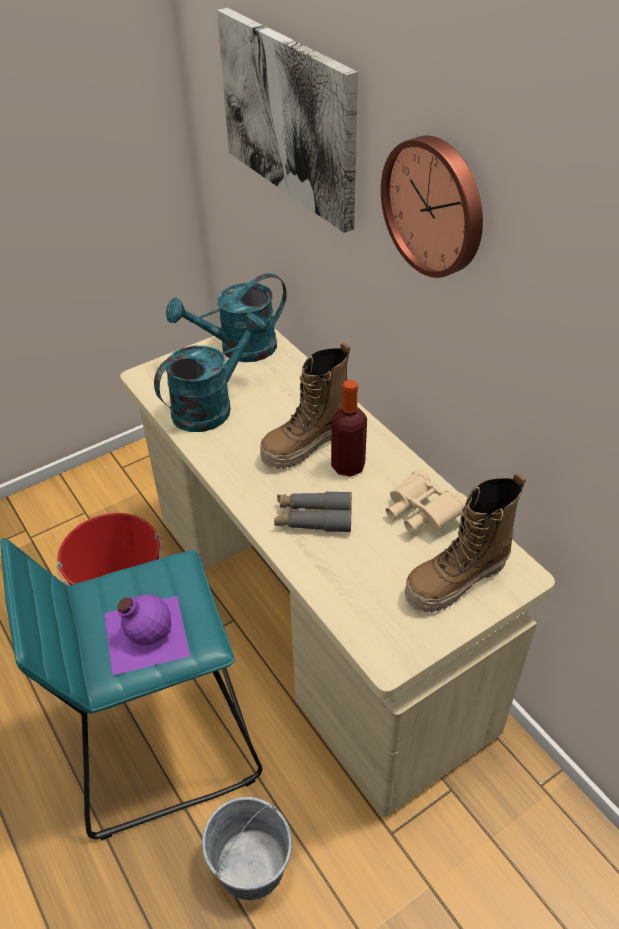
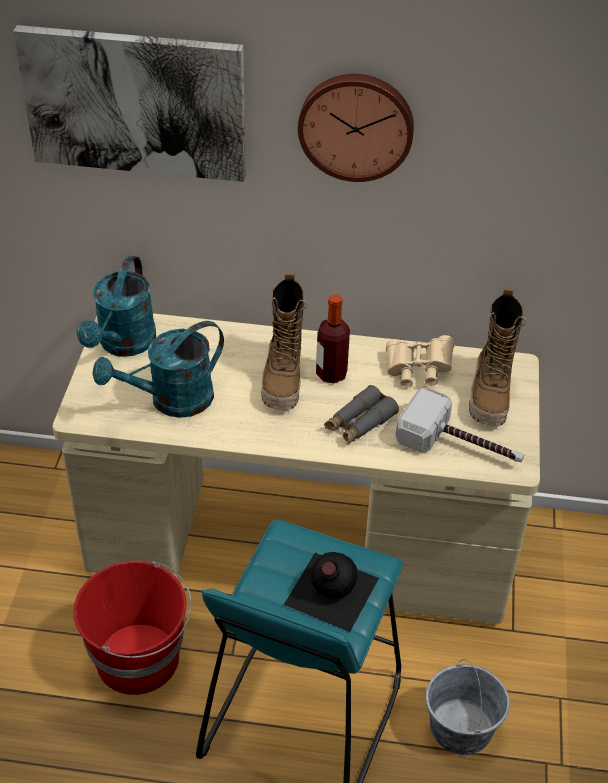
camera: 50 degrees left, 0 degrees up
(144, 633) = (330, 591): purple bottle -> black bottle
(211, 406) = (171, 401): turquoise watering can -> turquoise watering can turned 120 degrees counterclockwise
(367, 601) = (461, 446): none -> hammer

